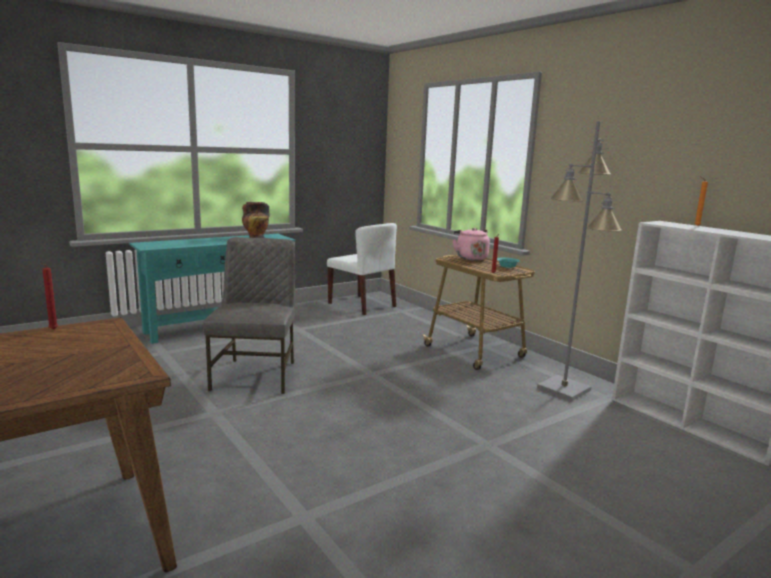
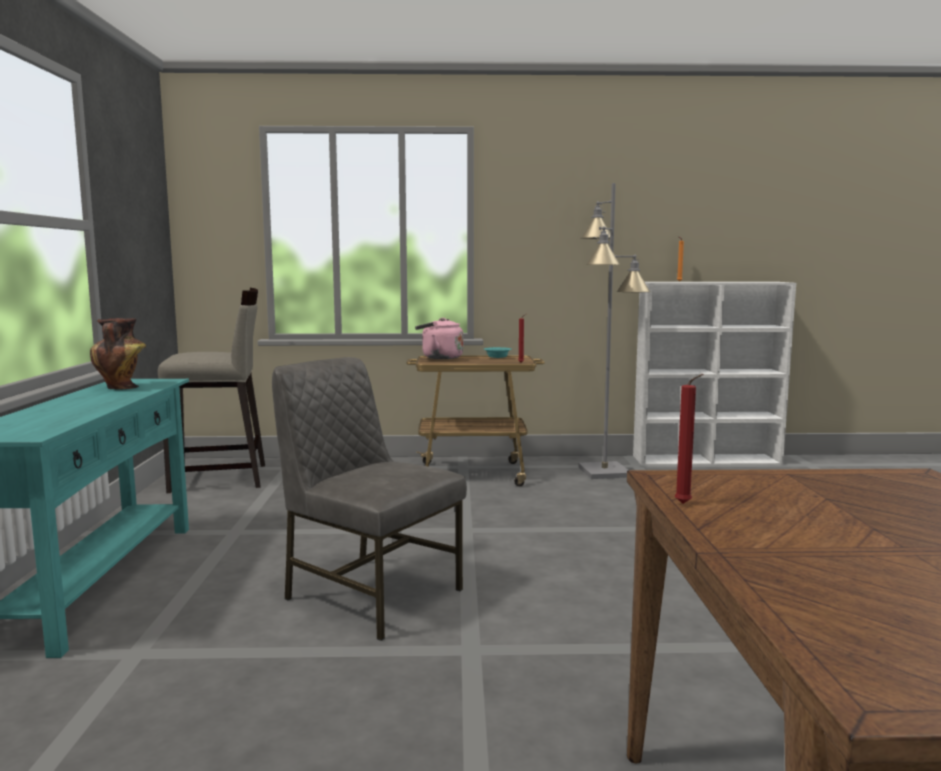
camera: 55 degrees left, 5 degrees down
(362, 305) = (220, 478): white chair -> beige stool

